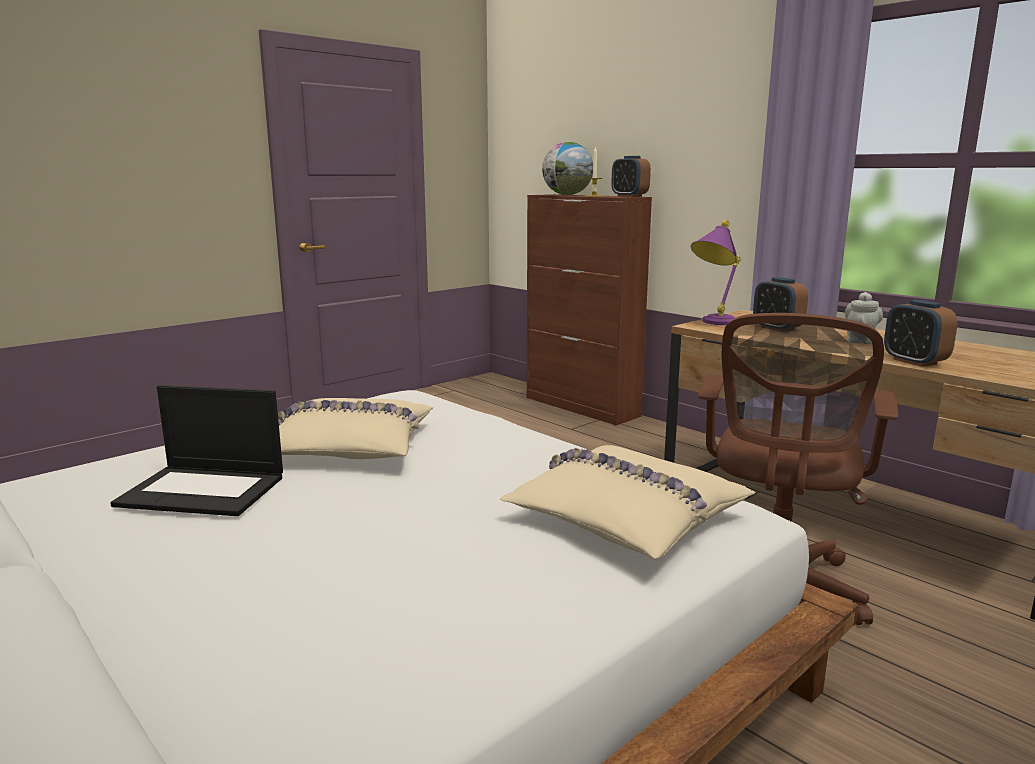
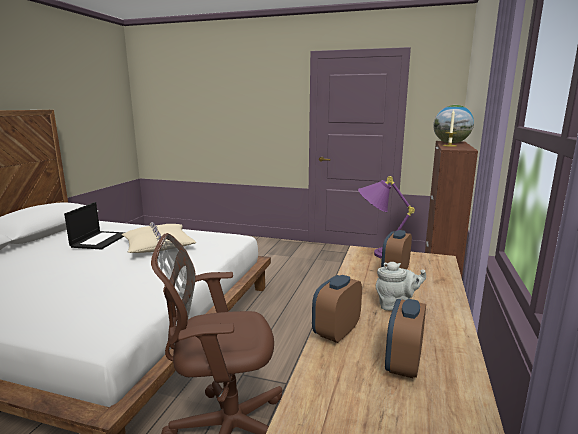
camera: 60 degrees right, 0 degrees up
(204, 490) = (100, 240): laptop -> laptop turned 150 degrees counterclockwise
(625, 518) = (88, 308): beige pillow -> none
(629, 196) = (463, 148): alarm clock -> alarm clock (403, 364)

